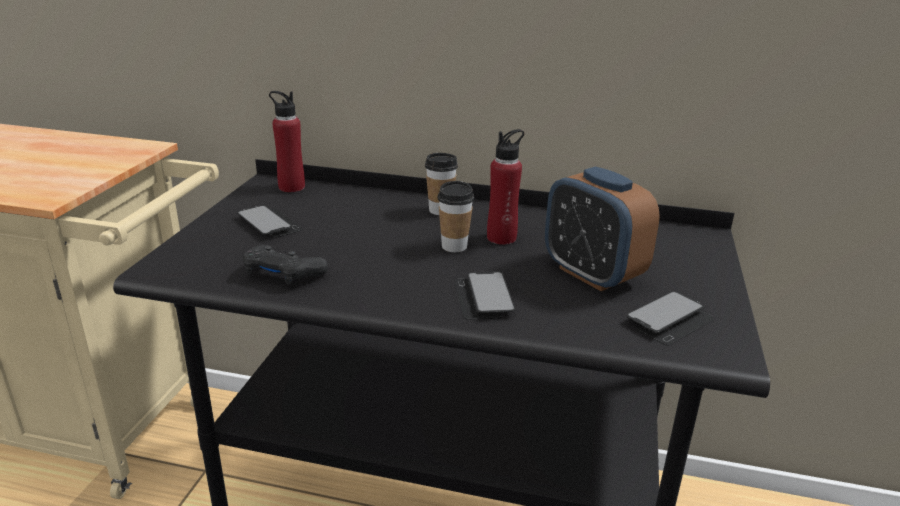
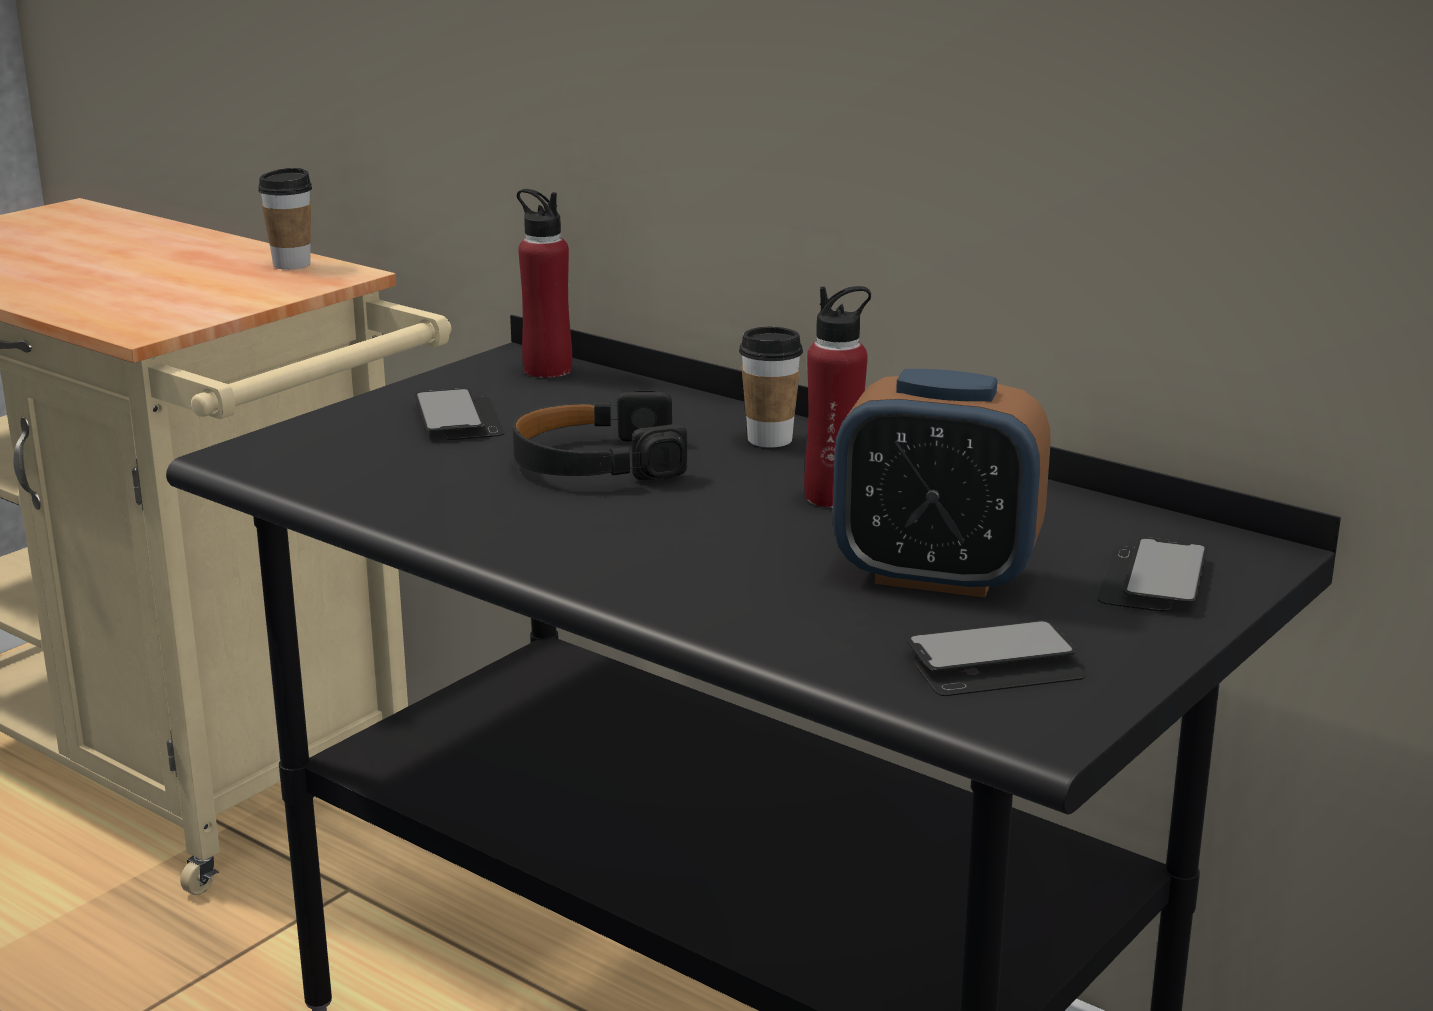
camera: 25 degrees right, 5 degrees down
(283, 274) = (410, 492): black game controller -> none
(368, 238) = (597, 462): none -> black headphones
(454, 246) = (732, 496): cup -> cup (291, 264)
(483, 297) = (697, 575): phone -> phone (1152, 579)
(592, 274) = (936, 576): alarm clock -> alarm clock turned 60 degrees counterclockwise

